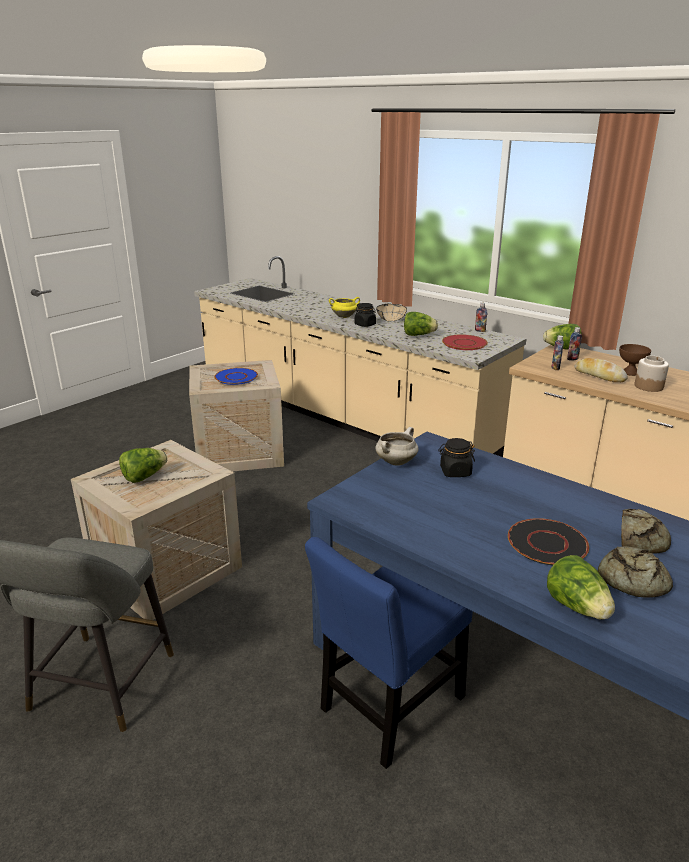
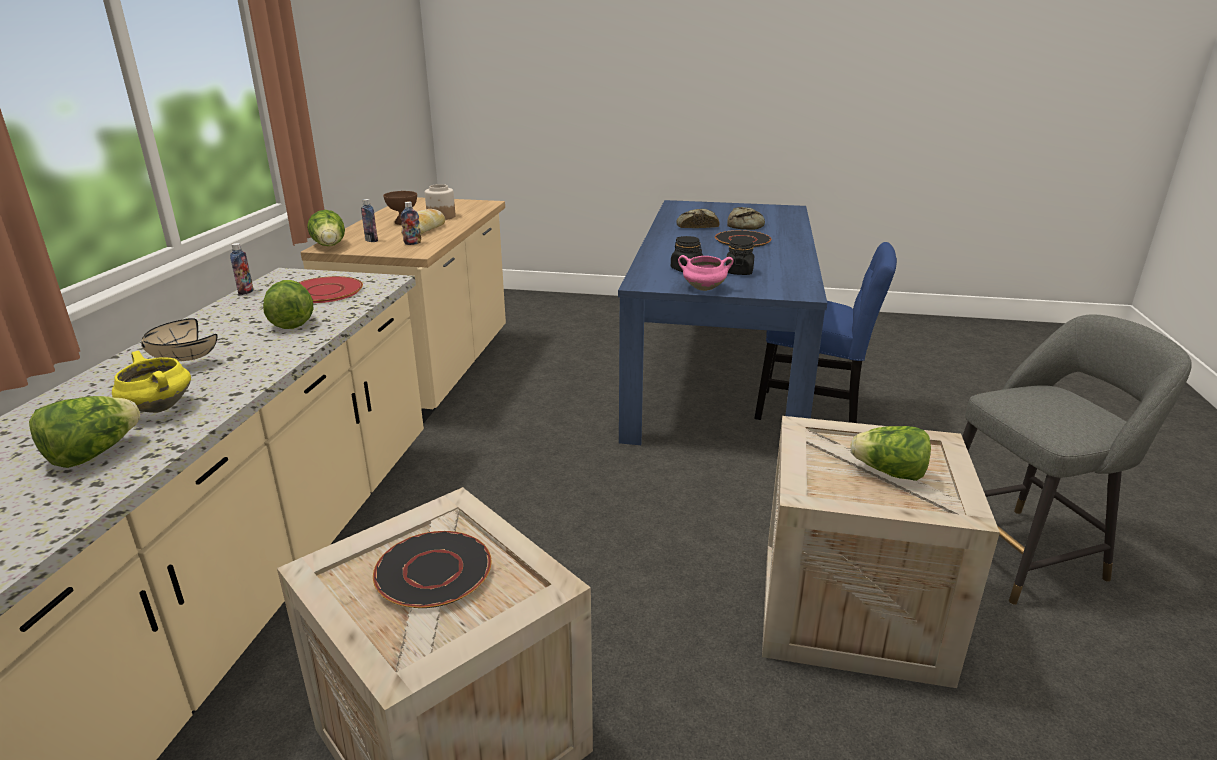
camera: 120 degrees left, 0 degrees up
(236, 377) = (432, 570): blue plate -> black plate
(365, 325) = (230, 373): black jar -> black jar (739, 272)
(396, 461) = (703, 288): white cooking pot -> pink cooking pot
(577, 607) = (793, 231): lettuce -> lettuce (93, 454)

